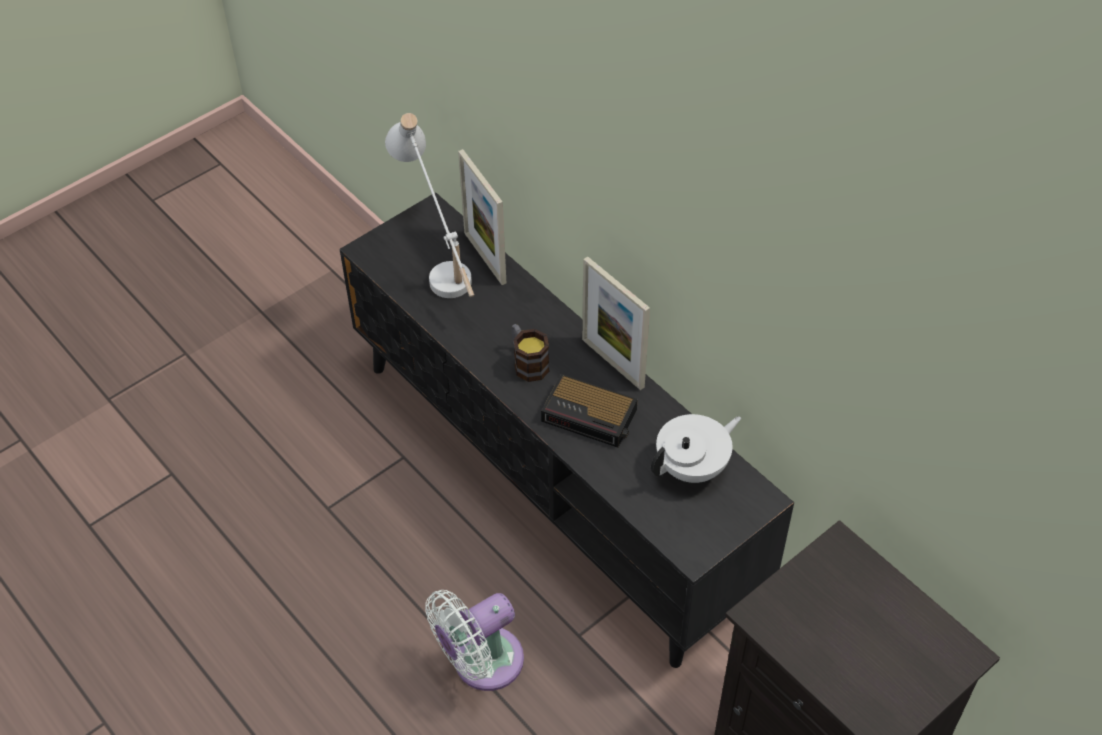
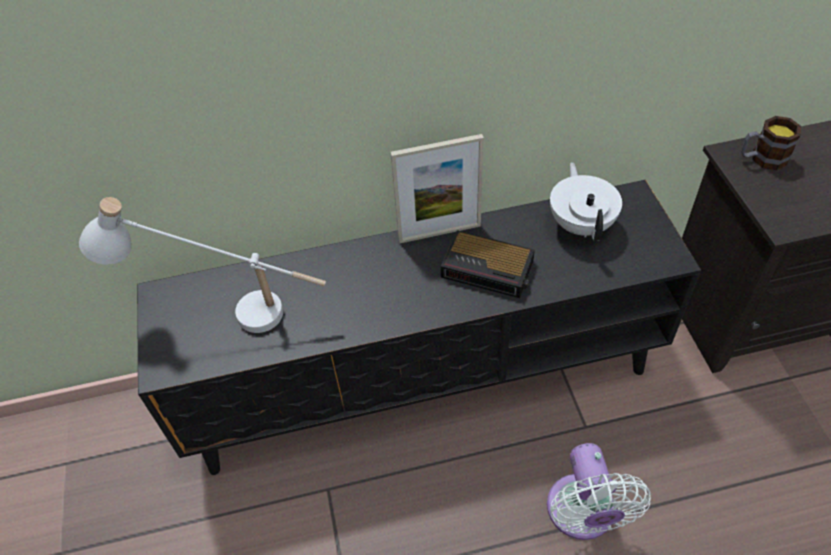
camera: 60 degrees left, 0 degrees up
(485, 257) = (251, 276): picture frame -> none
(527, 362) = (399, 291): mug -> mug (761, 158)
(591, 416) = (489, 269): alarm clock -> alarm clock turned 60 degrees clockwise

